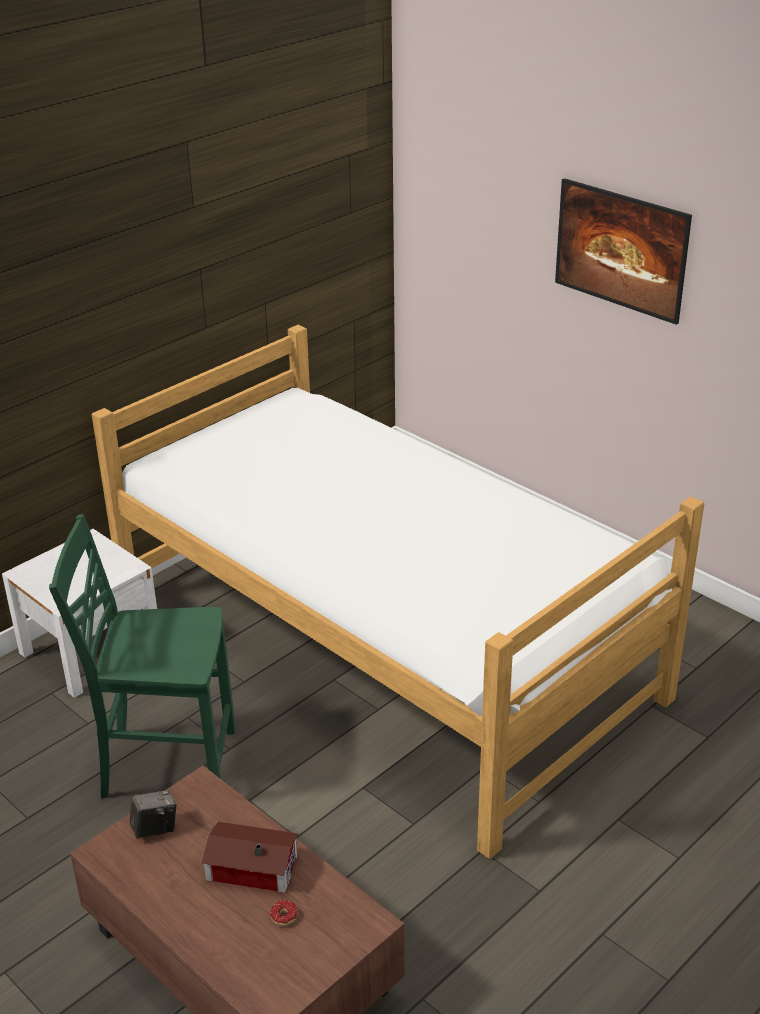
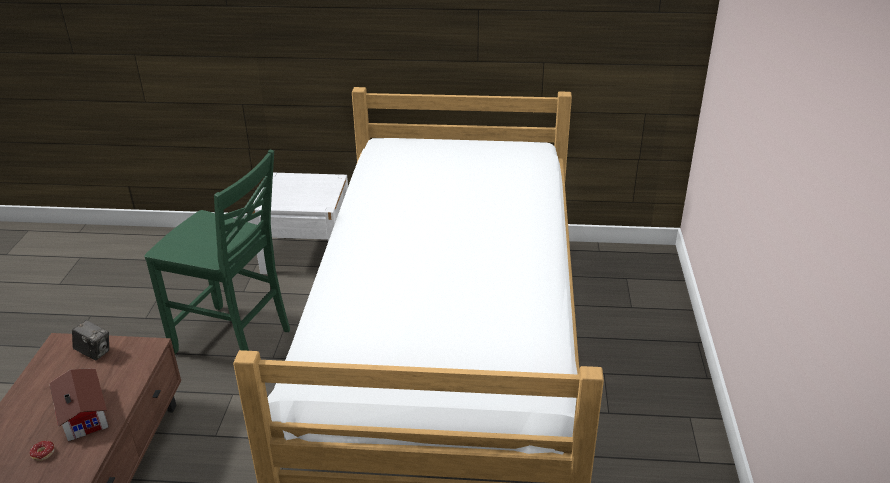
camera: 50 degrees right, 0 degrees up
(166, 764) = (234, 341): green chair -> green chair turned 150 degrees clockwise
(618, 276) = (782, 133): picture -> none

